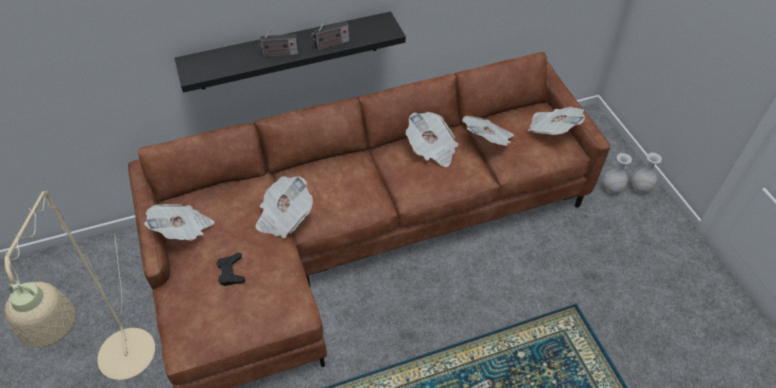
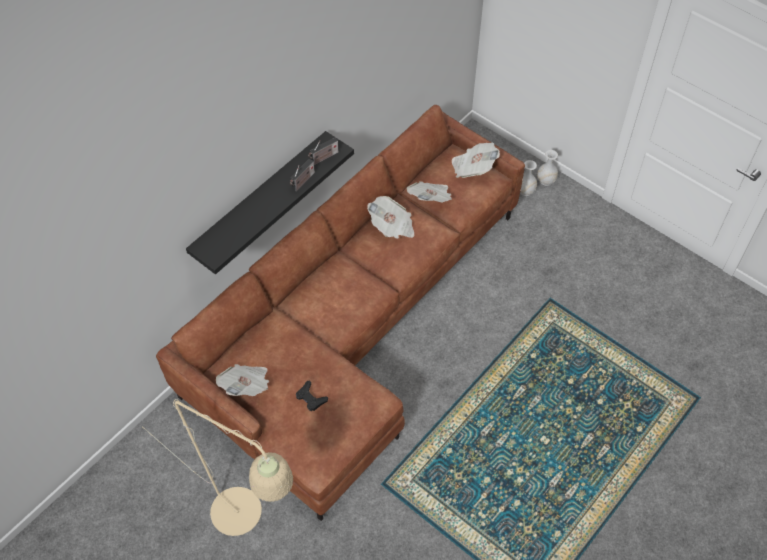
camera: 30 degrees left, 5 degrees up
(279, 54) = (268, 208): radio -> radio (323, 158)
(284, 217) = (317, 336): newspaper -> none

